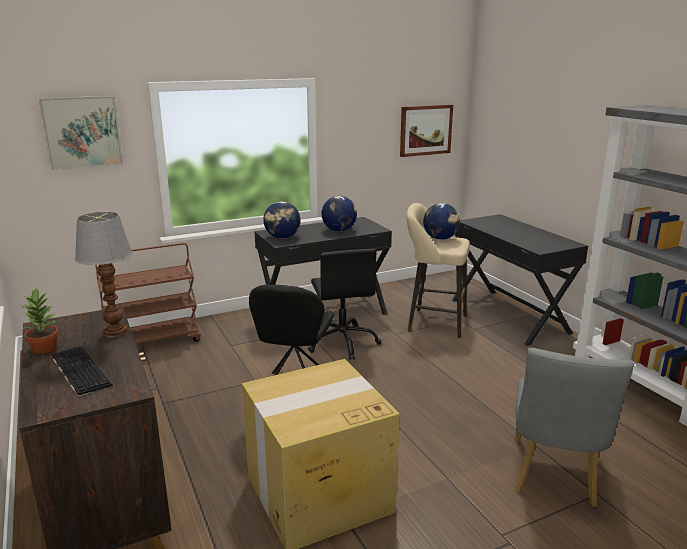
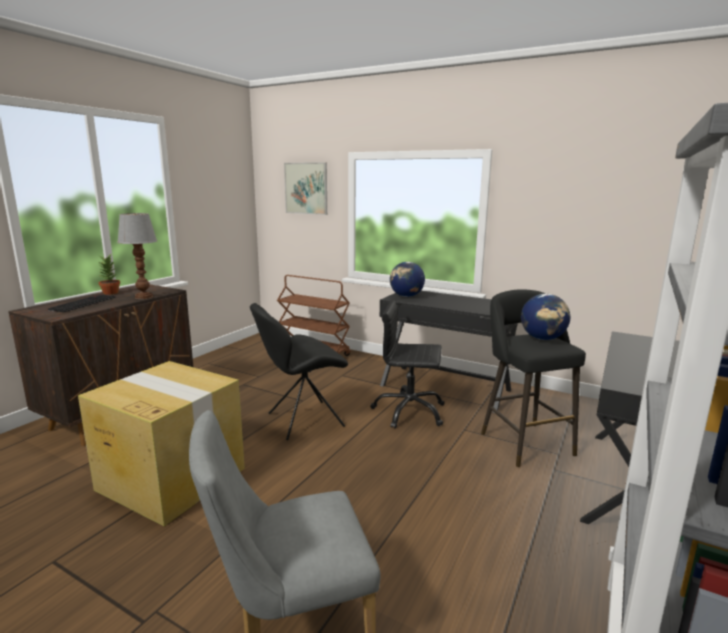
camera: 55 degrees right, 5 degrees down
(339, 230) = (462, 304): globe -> none
(343, 342) = (409, 411): black office chair -> black office chair turned 60 degrees clockwise
(425, 130) = (641, 216): picture -> none
(433, 322) = (523, 441): beige stool -> black stool

